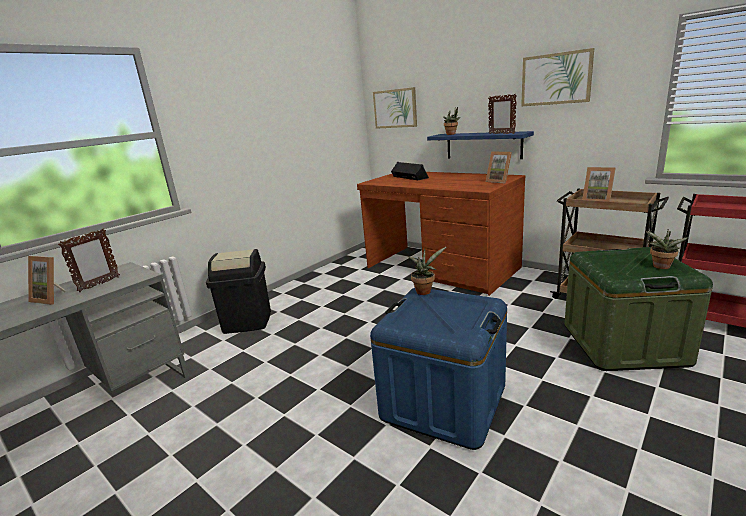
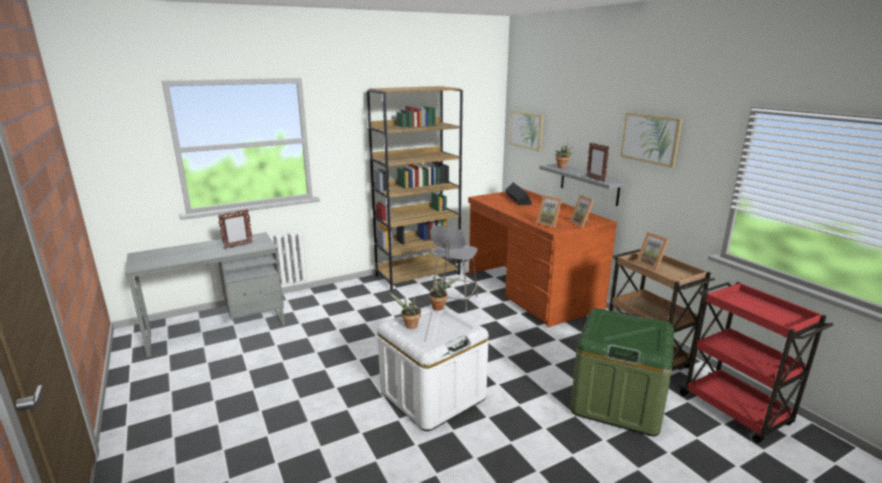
camera: 20 degrees right, 0 degrees up
(53, 298) = (209, 249): picture frame -> picture frame (549, 224)
(247, 322) = (345, 295): black trash can -> none
(316, 281) = (418, 274): none -> brown bookcase
(376, 297) = (453, 302): none -> grey chair
(443, 402) = (432, 395): blue storage box -> white storage box
(483, 145) = (589, 184): blue shelf -> grey shelf
(660, 267) = (644, 341): potted plant -> potted plant (409, 326)

